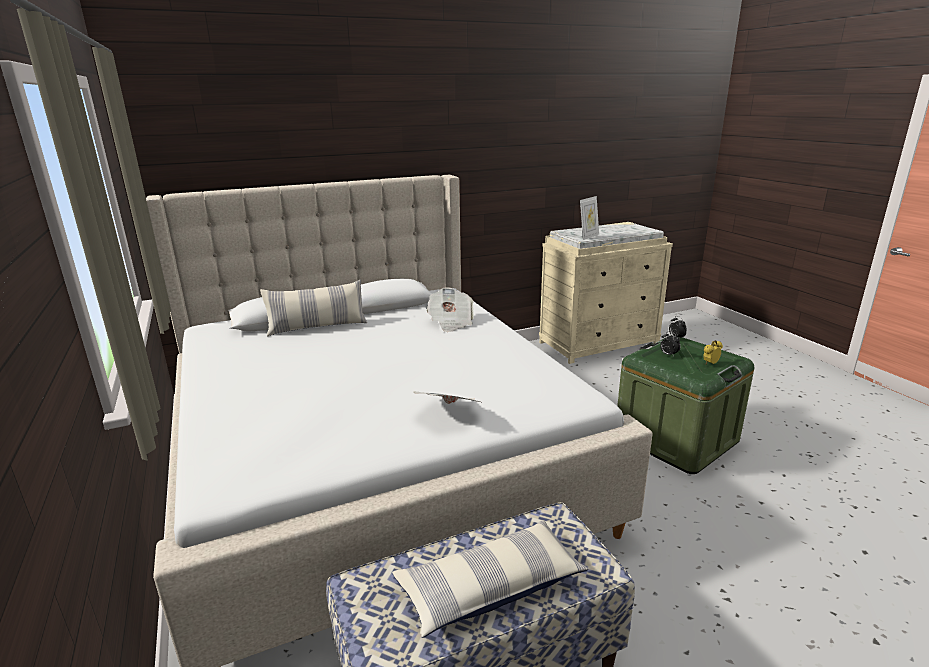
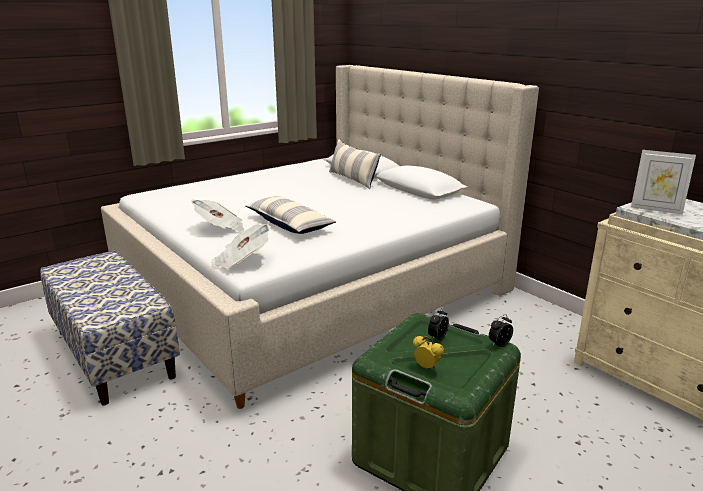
camera: 75 degrees right, 0 degrees up
(451, 322) = (392, 212): newspaper -> newspaper (242, 261)
(490, 587) = (92, 288): pillow -> pillow (289, 224)

